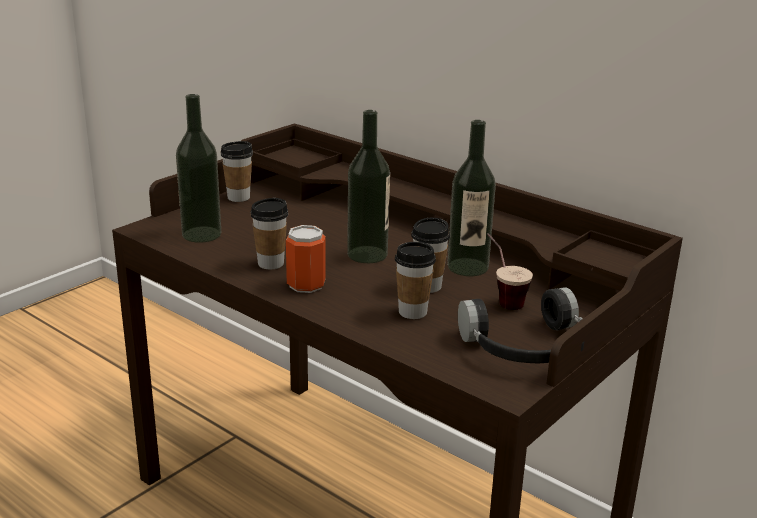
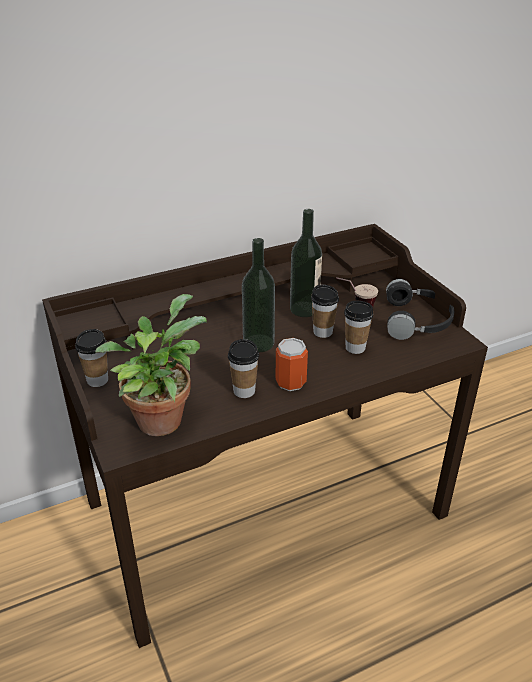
camera: 65 degrees left, 10 degrees up
(201, 234) = (161, 417): bottle -> potted plant

